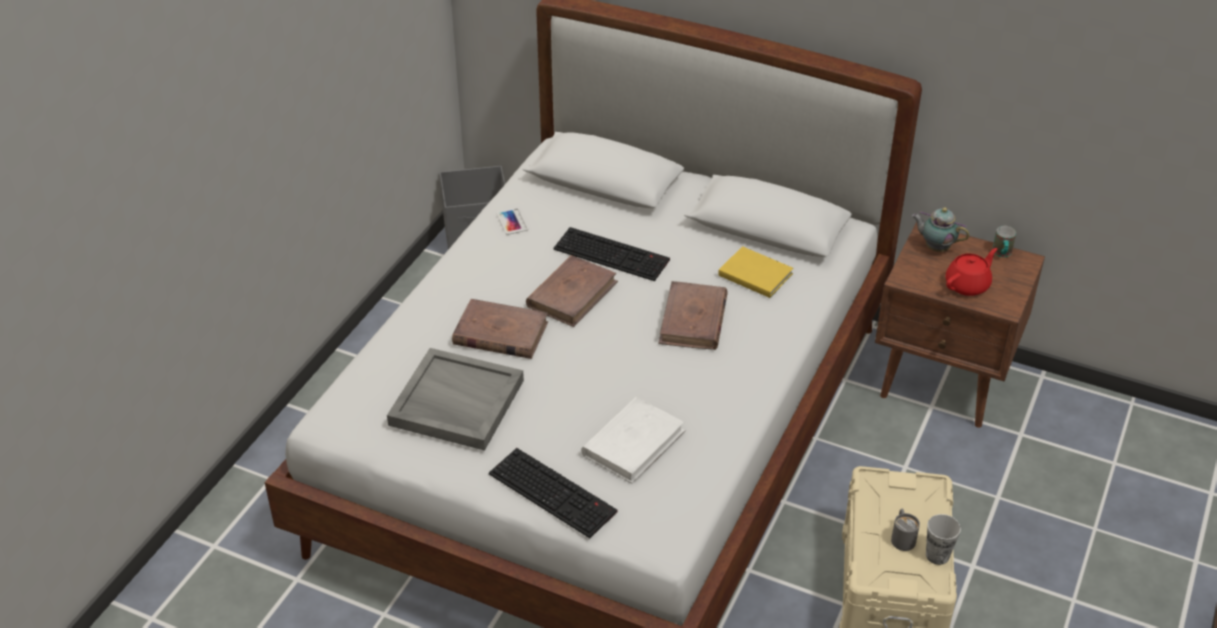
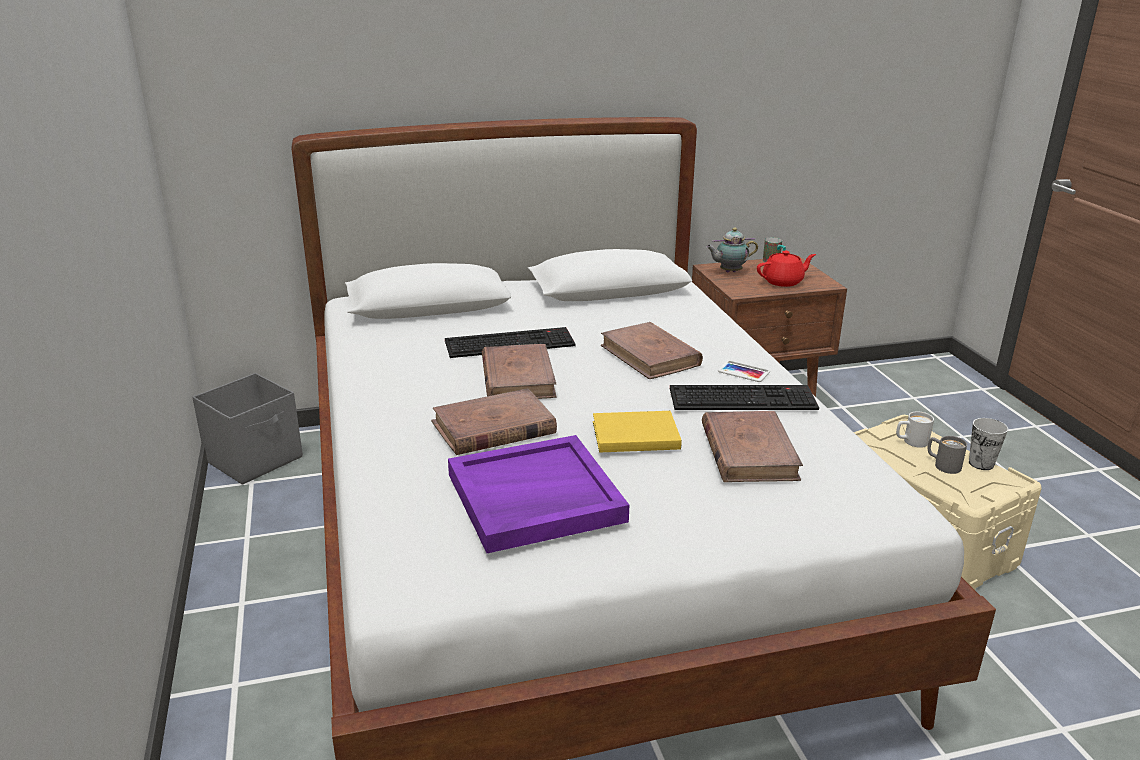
camera: 40 degrees left, 15 degrees down
(455, 403) = (534, 498): grey tray -> purple tray
(512, 221) = (379, 354): phone -> phone (743, 372)
(554, 492) = (748, 523): keyboard -> keyboard (743, 398)
(633, 443) = (748, 452): white book -> brown book
(754, 273) = (647, 314): yellow book -> yellow book (633, 434)
(911, 503) = (911, 442): none -> white mug
(968, 285) = (783, 282): red teapot -> red teapot turned 60 degrees clockwise

